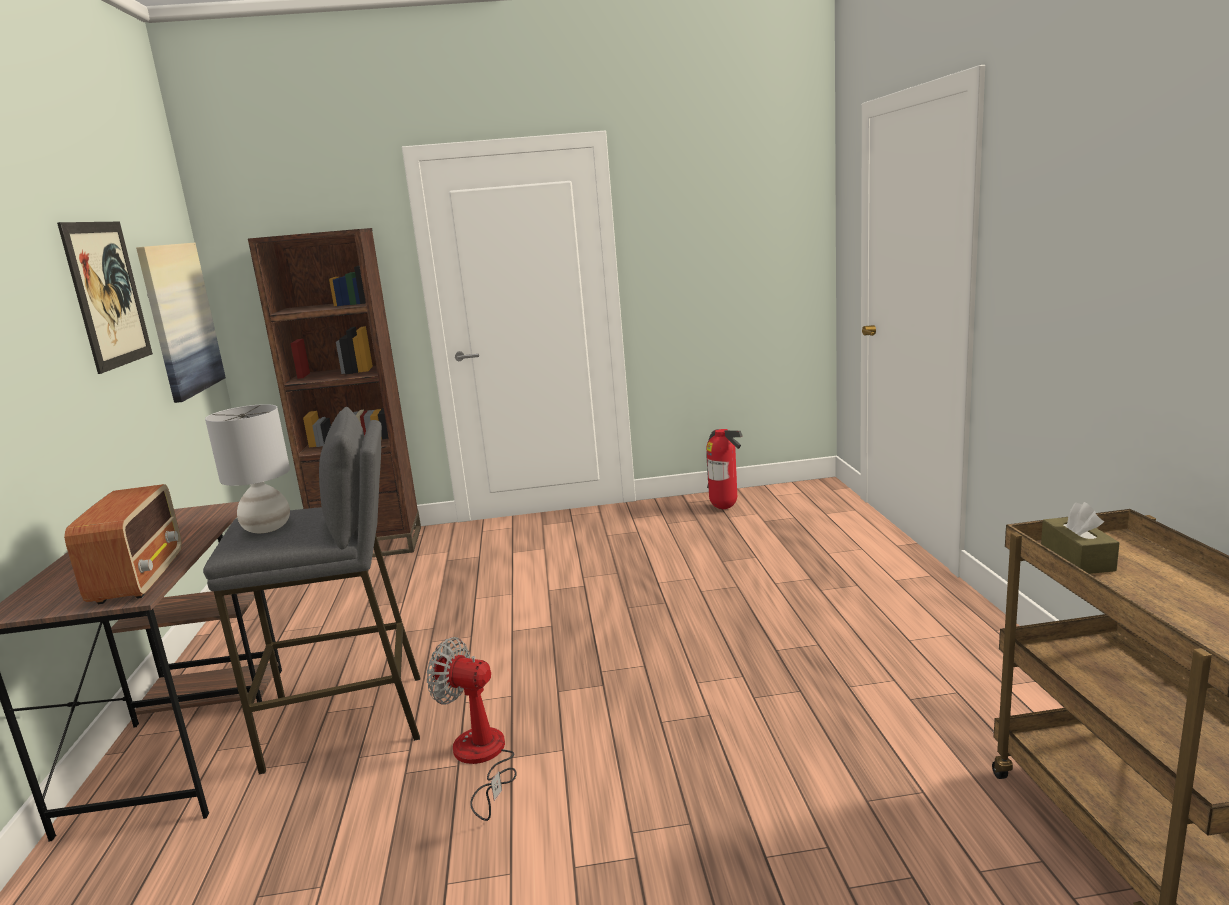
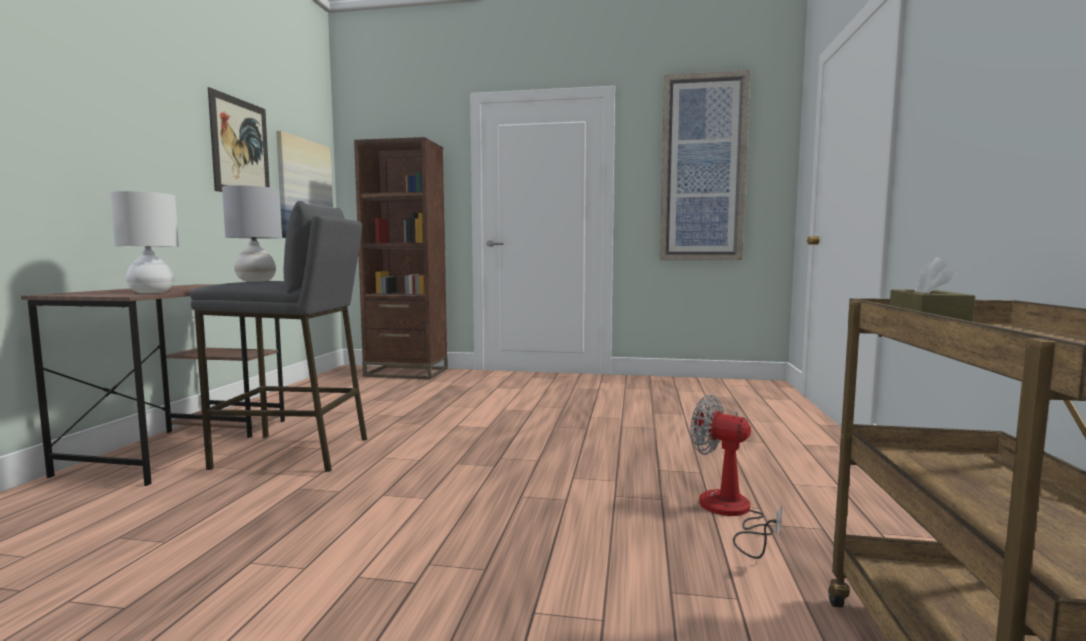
camera: 15 degrees right, 10 degrees down
(139, 578) = (151, 292): radio -> white table lamp
(481, 759) = (360, 491): fan -> fan (730, 513)
(724, 508) = (678, 385): fire extinguisher -> none
(726, 235) = (702, 169): none -> picture

